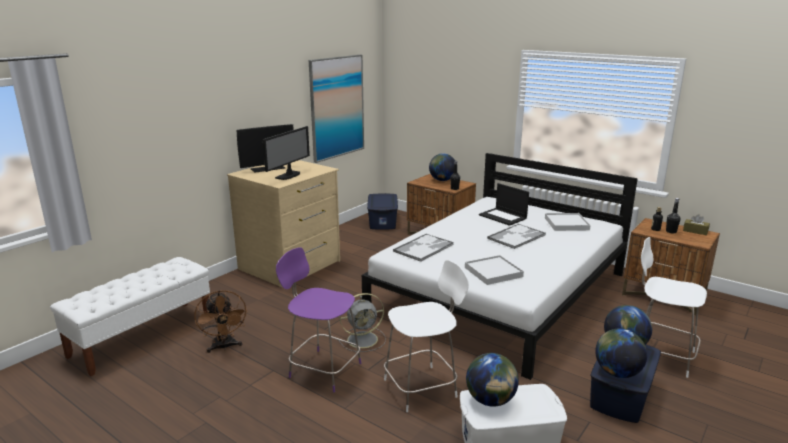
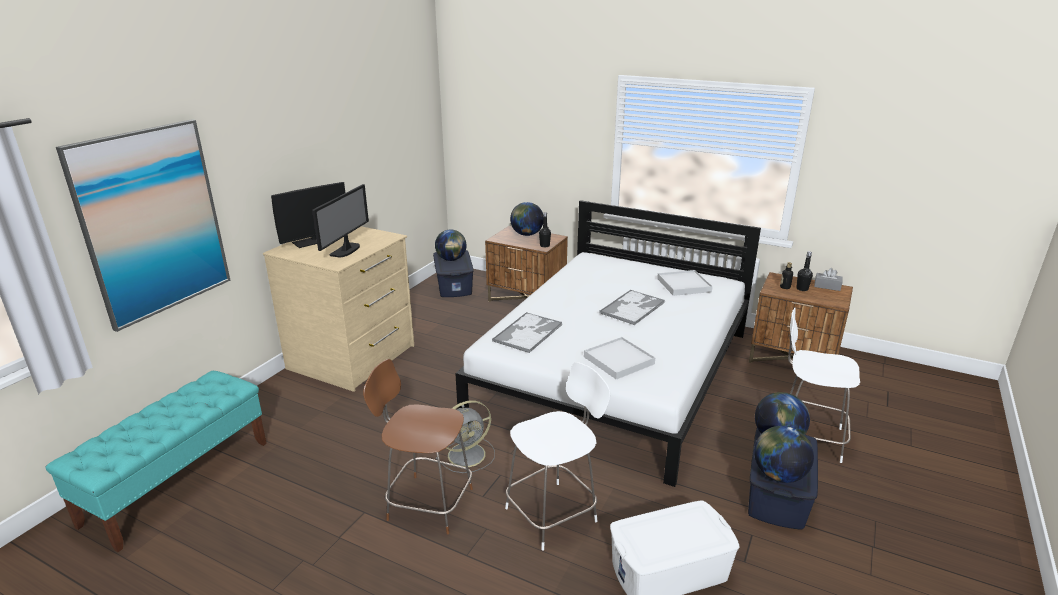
camera: 10 degrees left, 5 degrees up
(143, 336) = (179, 481): white bench -> turquoise bench
(224, 347) = (293, 485): brown fan -> none
(323, 369) = (427, 503): purple chair -> brown chair
(337, 107) = (390, 150): picture -> picture (153, 222)
(490, 400) = (648, 532): globe -> globe (451, 259)
(503, 217) = (609, 280): laptop -> none
(695, 231) = (827, 286): brown tissue box -> grey tissue box

